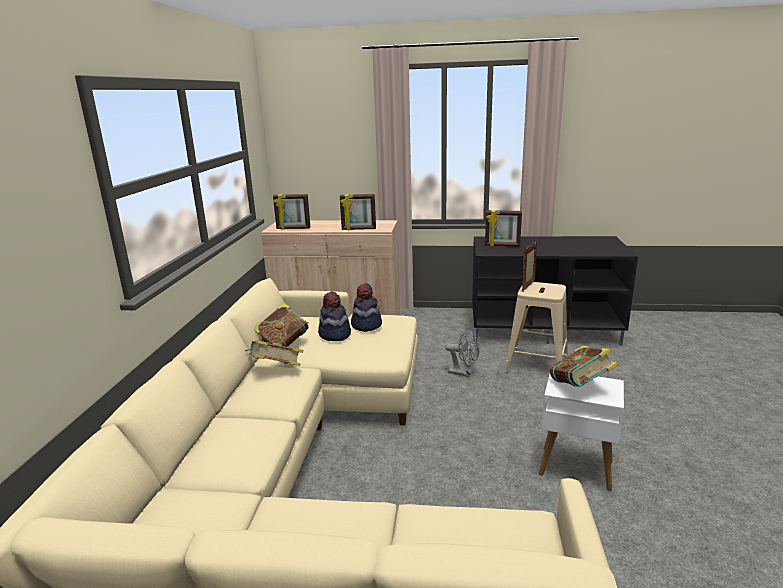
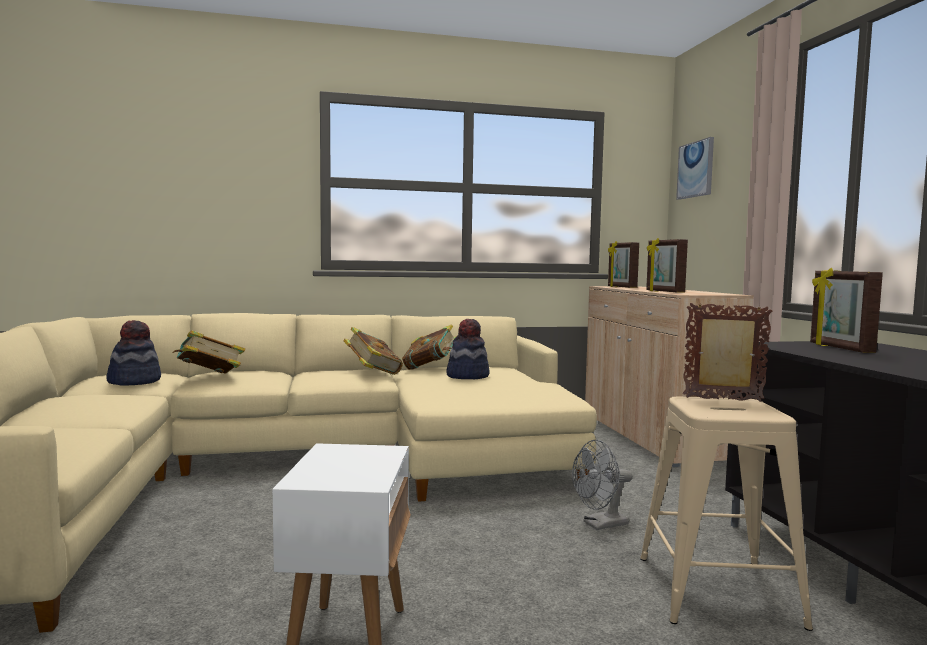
camera: 70 degrees right, 15 degrees down
(301, 130) = (696, 169): none -> picture
(366, 325) = (510, 382): hat -> hat (134, 381)
(464, 373) = (600, 525): grey fan -> grey fan turned 60 degrees clockwise
(580, 387) = (345, 461): book -> book (209, 377)

